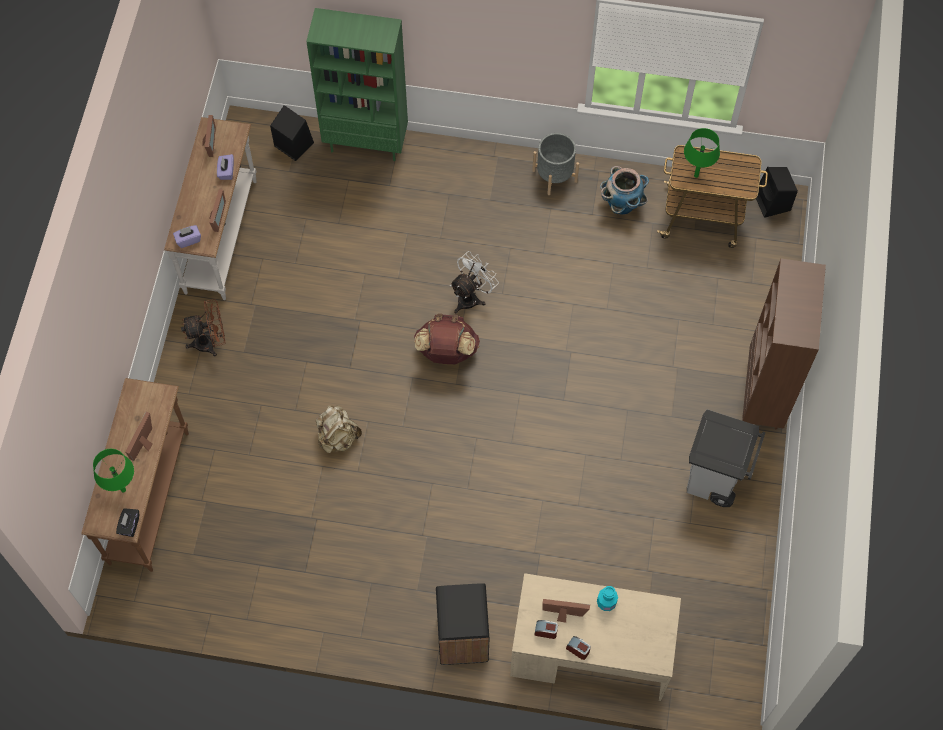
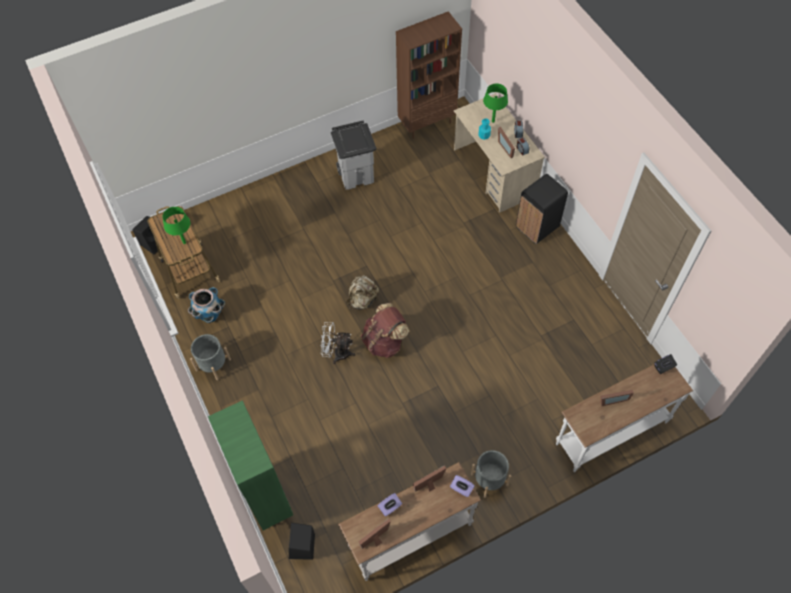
camera: 125 degrees left, 5 degrees down
(123, 490) = (648, 388): green table lamp -> green table lamp (493, 121)
(150, 497) = (611, 432): brown console table -> white console table
(210, 342) = (489, 479): brown fan -> grey planter
(337, 437) = (485, 360): beige backpack -> beige backpack (362, 300)
(764, 395) = (289, 181): brown bookcase -> brown bookcase (427, 123)

